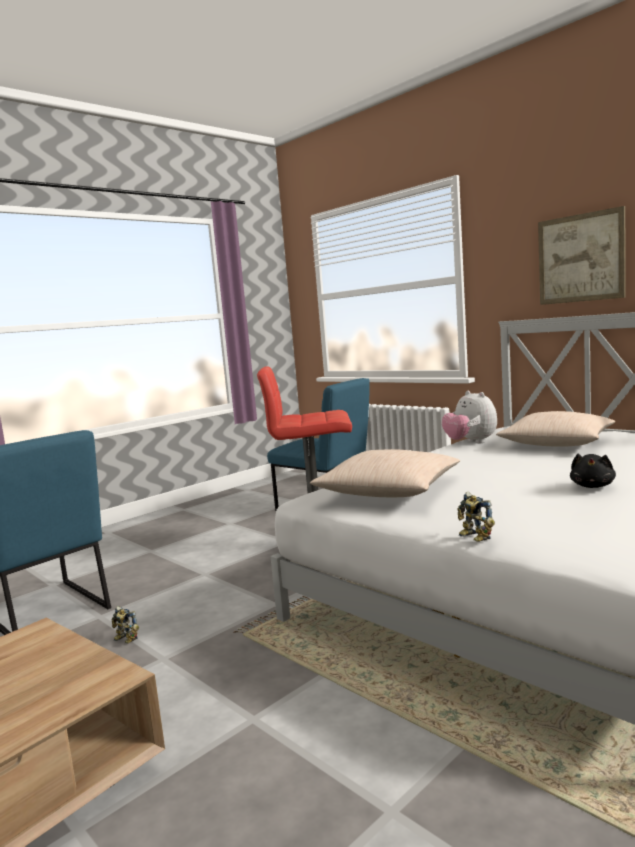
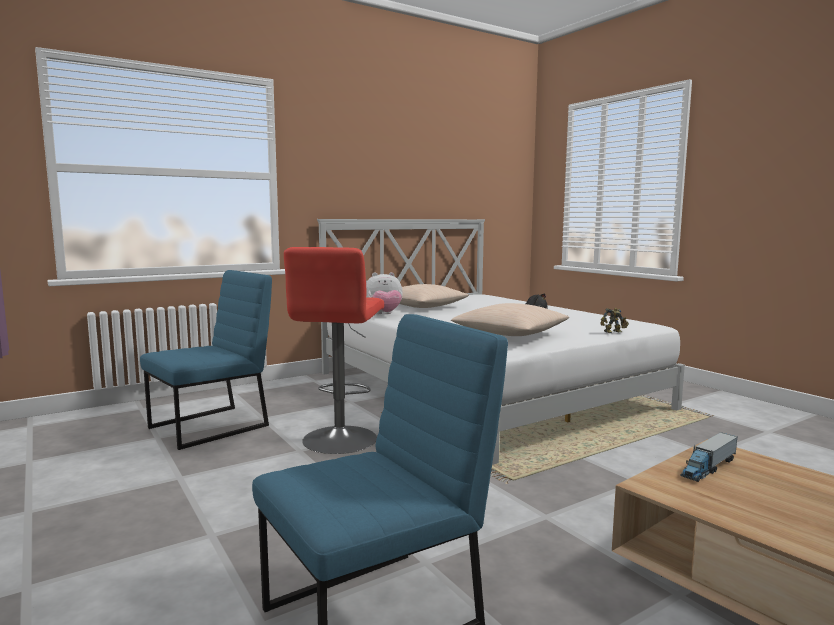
camera: 80 degrees left, 0 degrees up
(61, 666) = (708, 468): none -> toy truck
(125, 640) = (500, 539): toy robot -> none
(580, 258) = (373, 177): picture -> none

